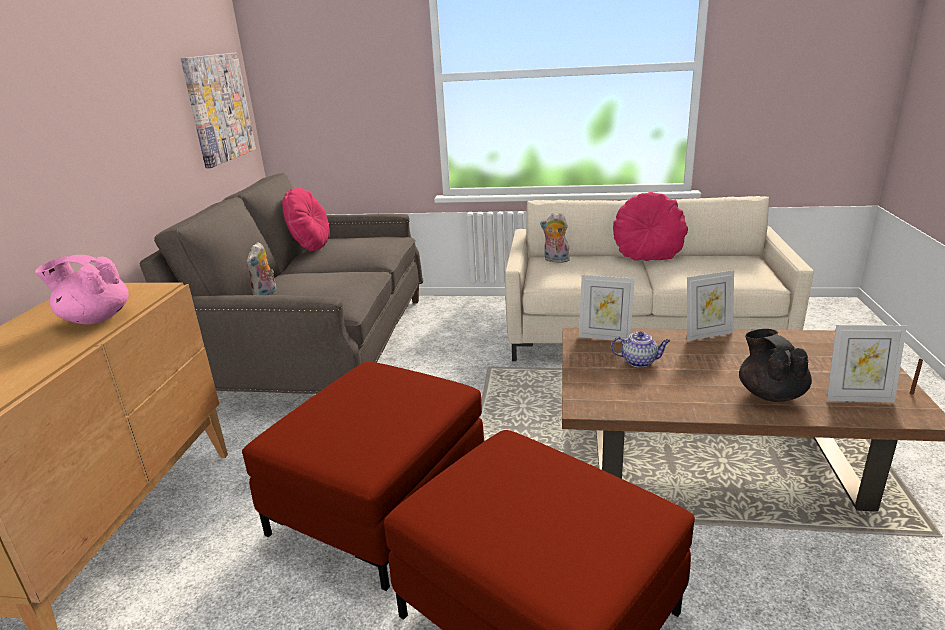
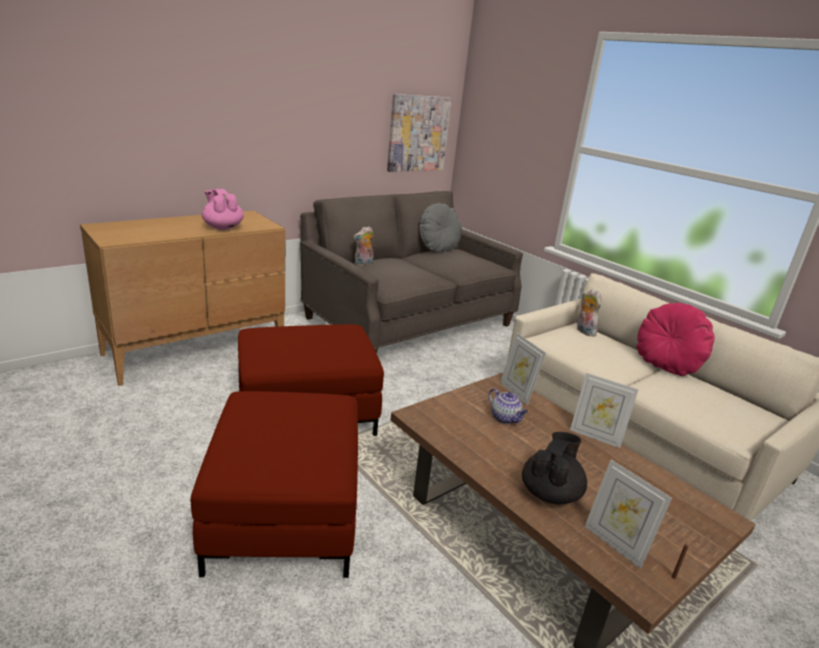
camera: 40 degrees right, 0 degrees up
(311, 247) = (437, 250): pink pillow -> grey pillow

